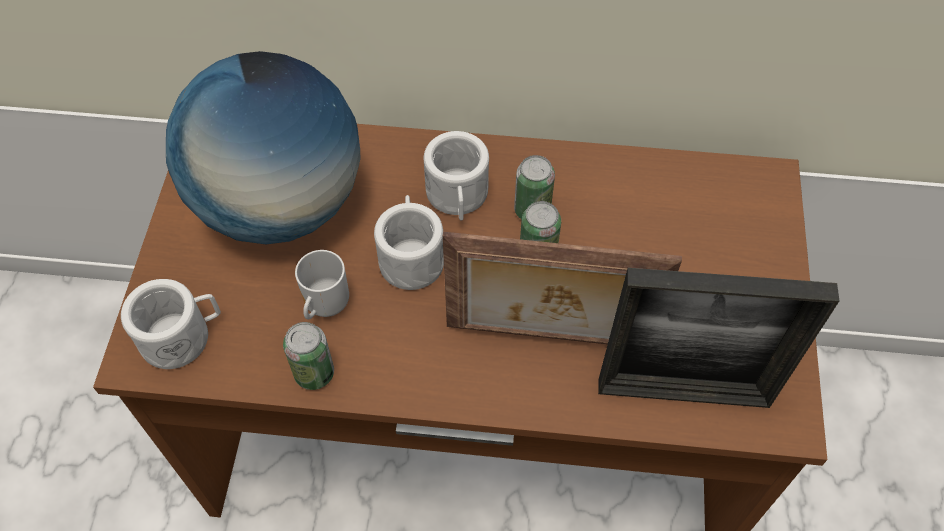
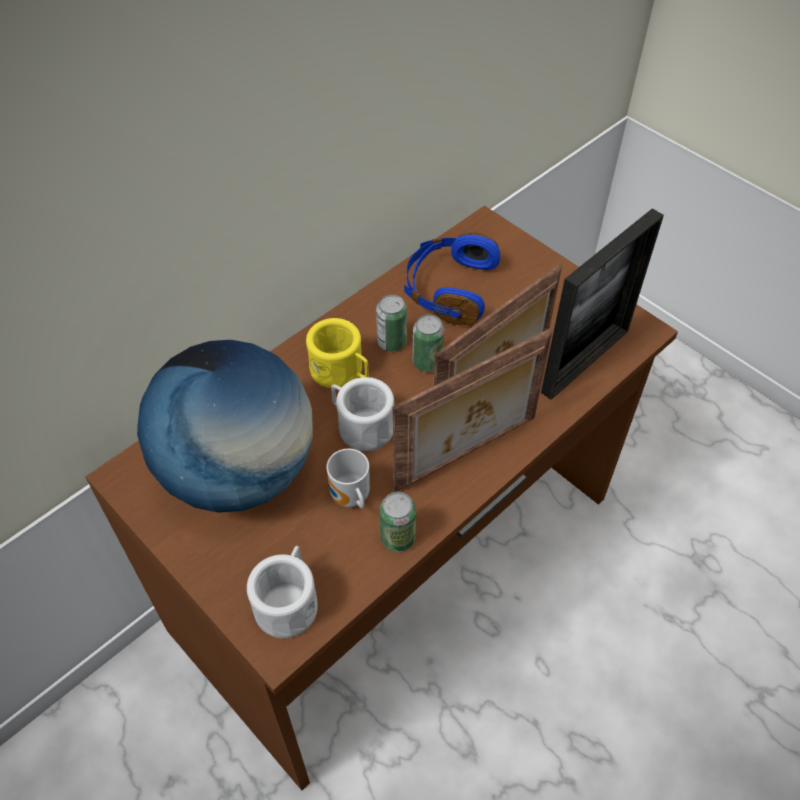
camera: 50 degrees left, 5 degrees down
(457, 197) = (341, 372): white mug -> yellow mug
(458, 366) = (467, 455): none -> picture frame
(648, 208) = (449, 289): none -> blue headphones

